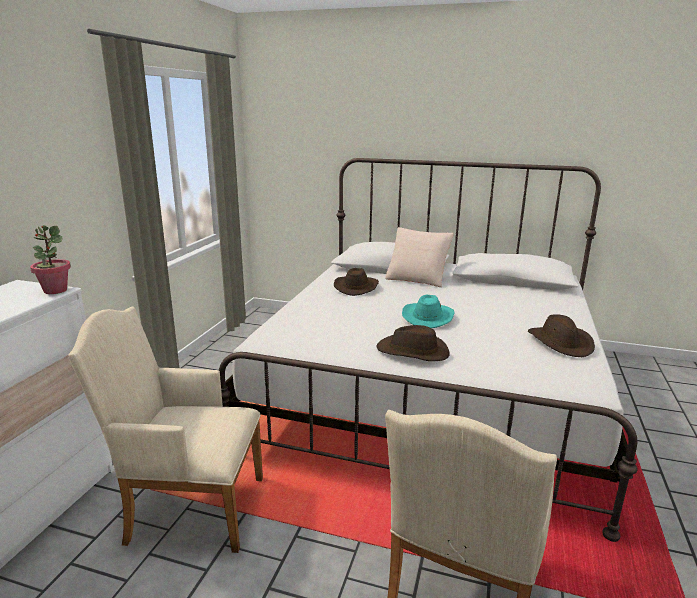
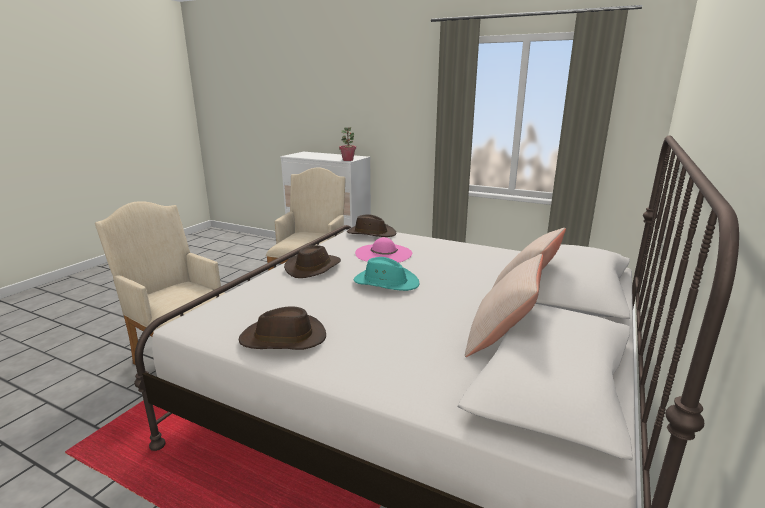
camera: 100 degrees right, 0 degrees up
(352, 322) = (383, 253): none -> pink hat
(356, 287) = (480, 261): brown hat -> brown hat (371, 233)
(486, 285) = (501, 338): none -> beige pillow

